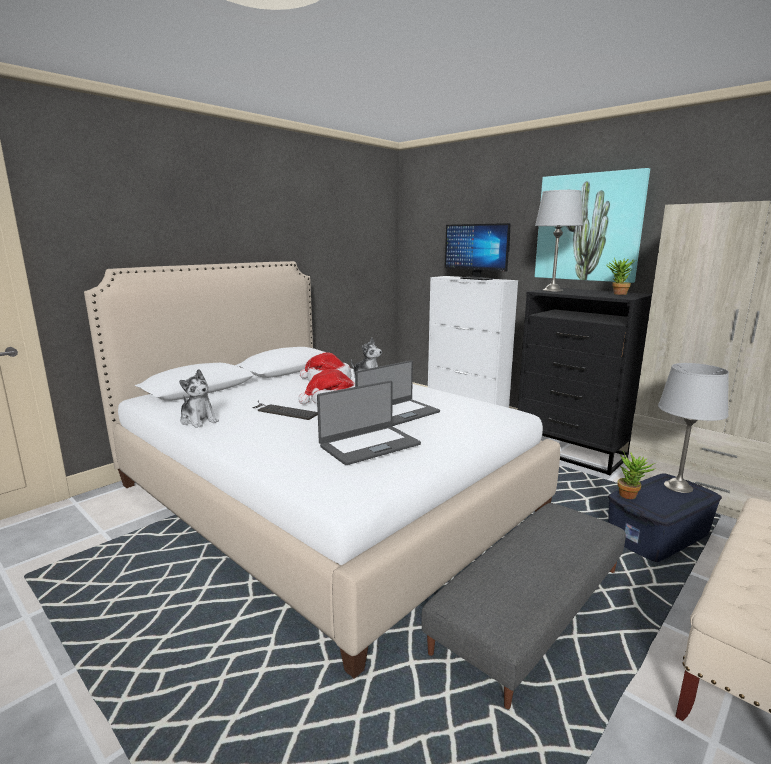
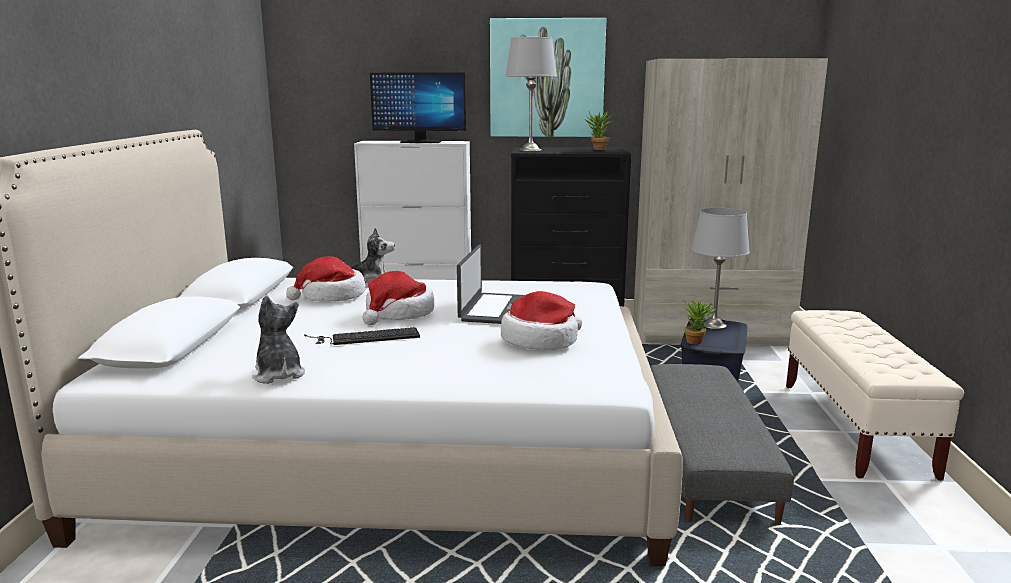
camera: 40 degrees left, 0 degrees up
(199, 420) = (278, 374): plush toy -> plush toy turned 120 degrees counterclockwise
(369, 445) = (541, 340): laptop -> hat

